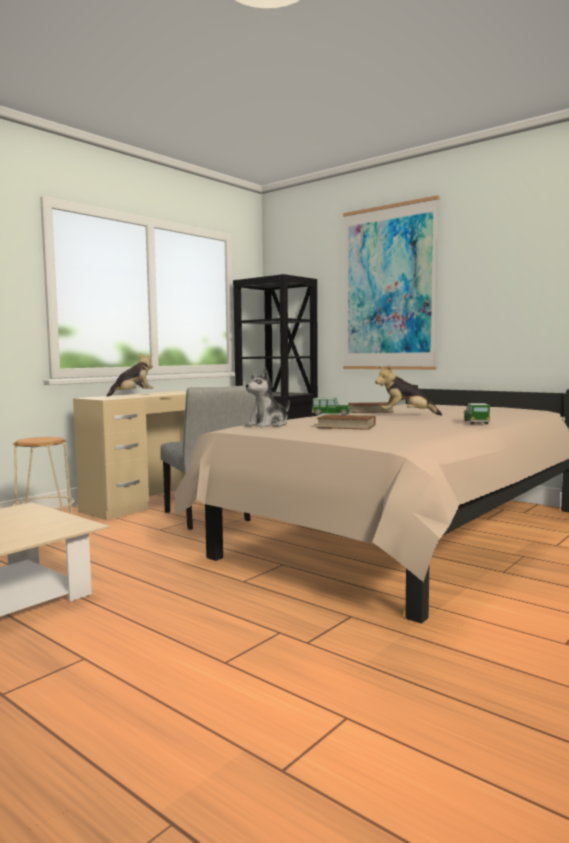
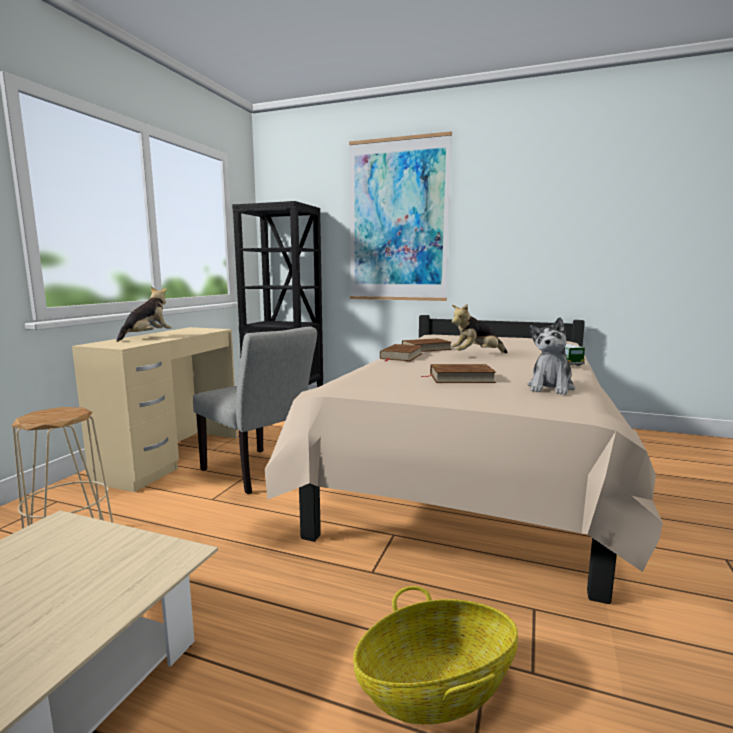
camera: 20 degrees left, 5 degrees up
(229, 637) = (436, 687): none -> basket
(268, 425) = (369, 379): plush toy -> plush toy (551, 388)
(332, 414) = (401, 356): toy car -> brown book

